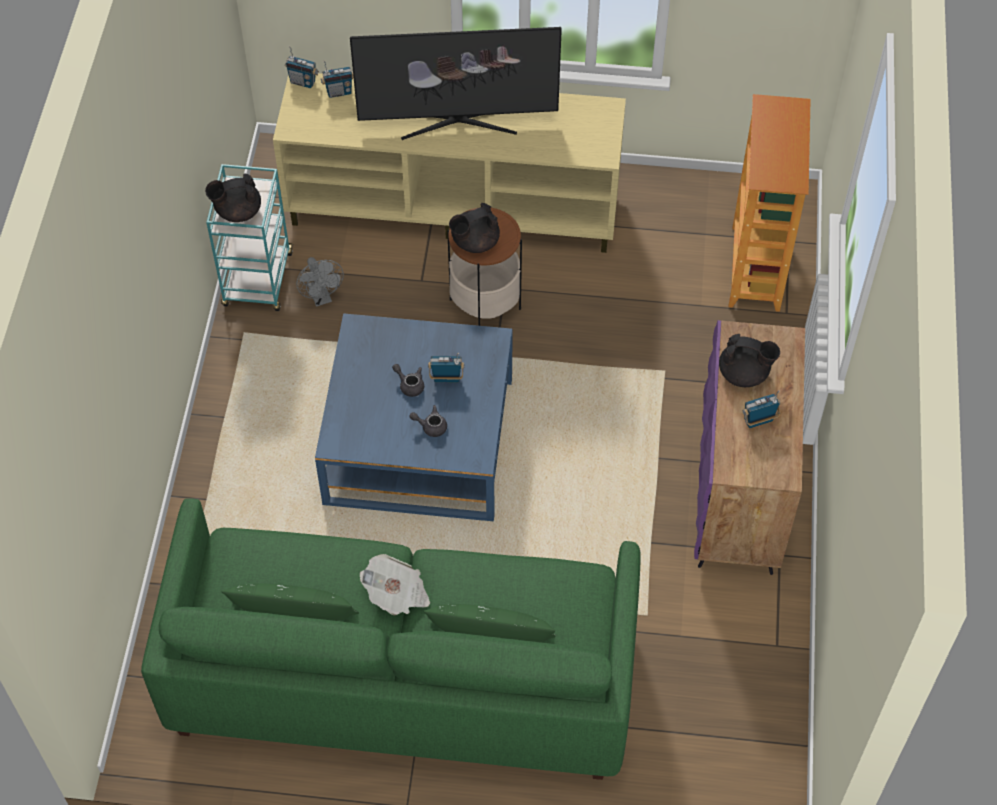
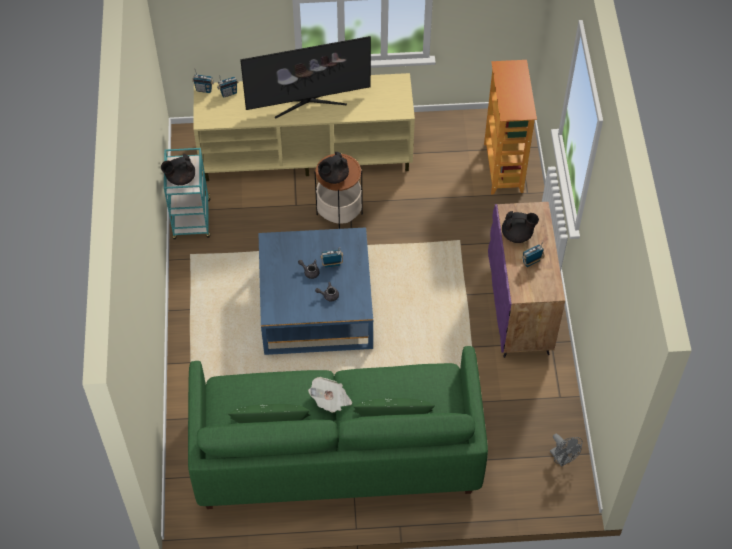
camera: 10 degrees left, 0 degrees up
(321, 298) = (235, 225): grey fan -> grey fan (562, 459)

